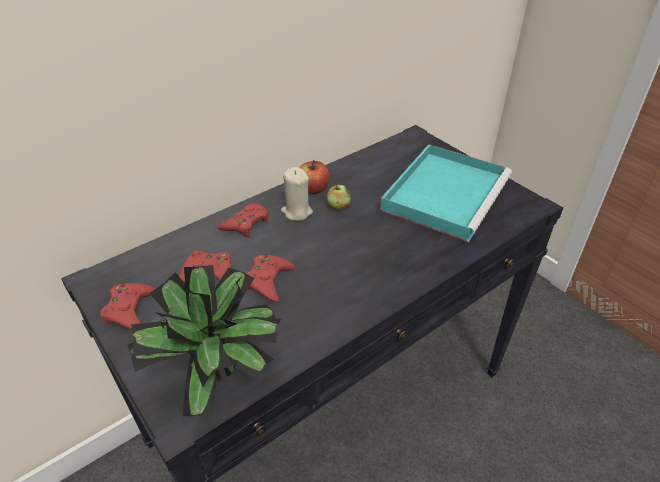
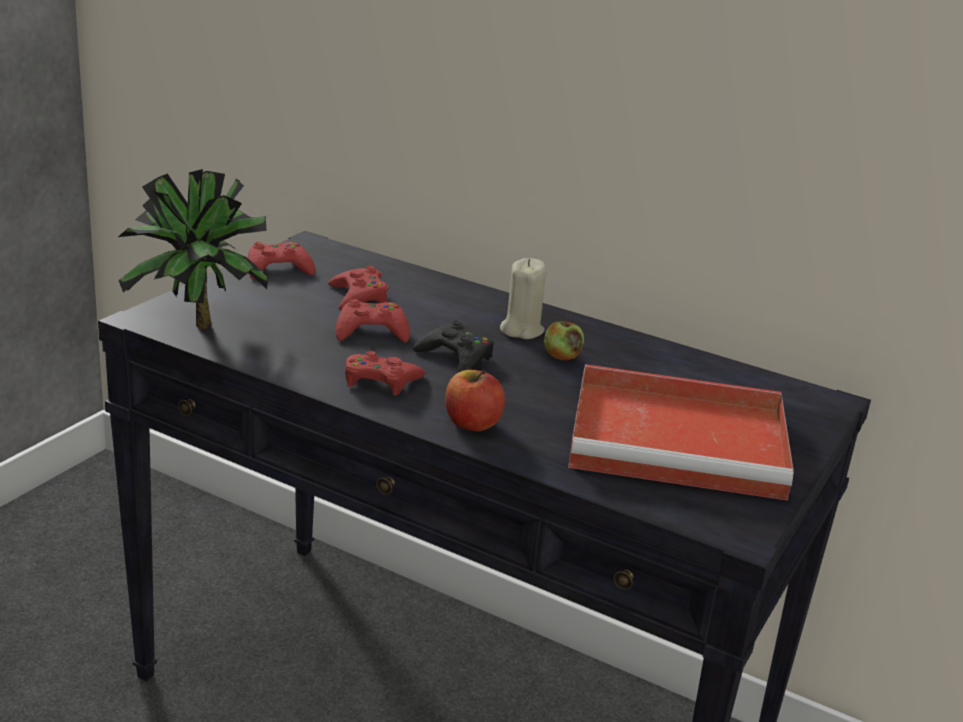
camera: 65 degrees right, 15 degrees down
(246, 224) = (468, 302): red game controller -> red game controller (380, 381)
(313, 189) = (584, 334): apple -> apple (472, 423)
(323, 250) = (456, 357): none -> black game controller
(445, 193) = (682, 440): turquoise tray -> red tray

